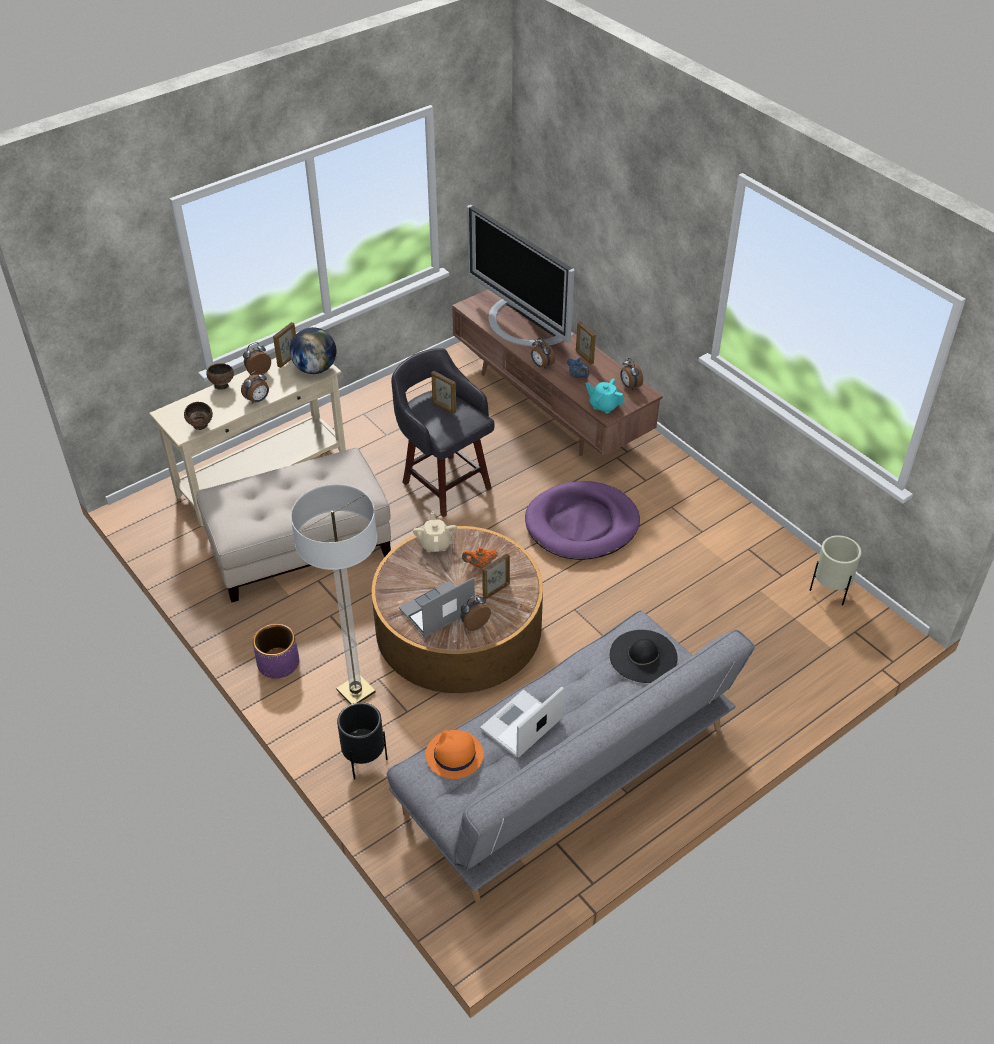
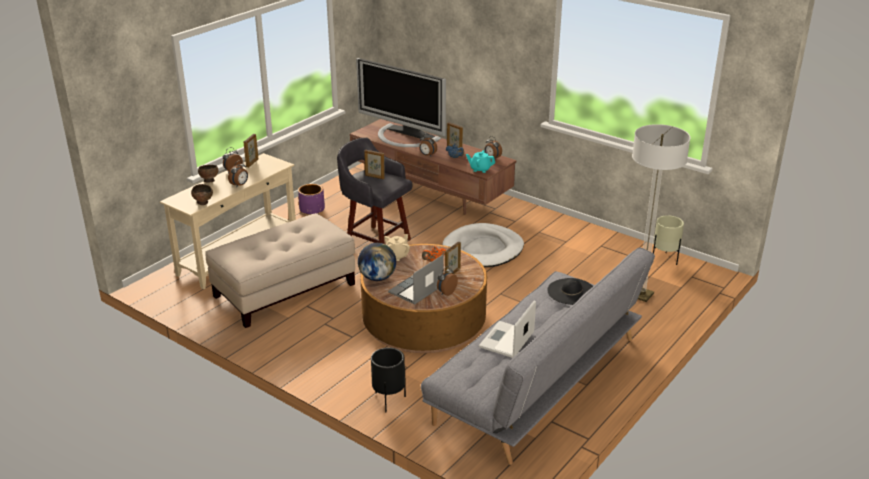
camera: 15 degrees left, 15 degrees down
(278, 663) = (297, 356): purple planter -> purple planter (311, 209)
(315, 369) = (274, 165): globe -> globe (377, 278)
(356, 691) = (364, 362): floor lamp -> floor lamp (641, 295)
(435, 544) = (397, 256): beige teapot -> beige teapot turned 60 degrees clockwise
(454, 755) = (467, 364): orange hat -> none
(582, 524) = (483, 249): purple dog bed -> white dog bed

